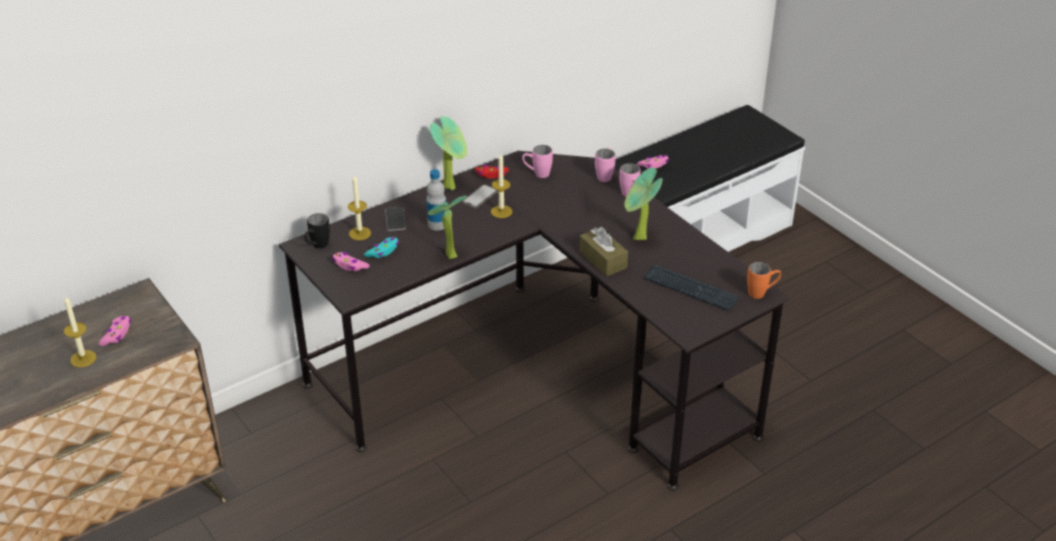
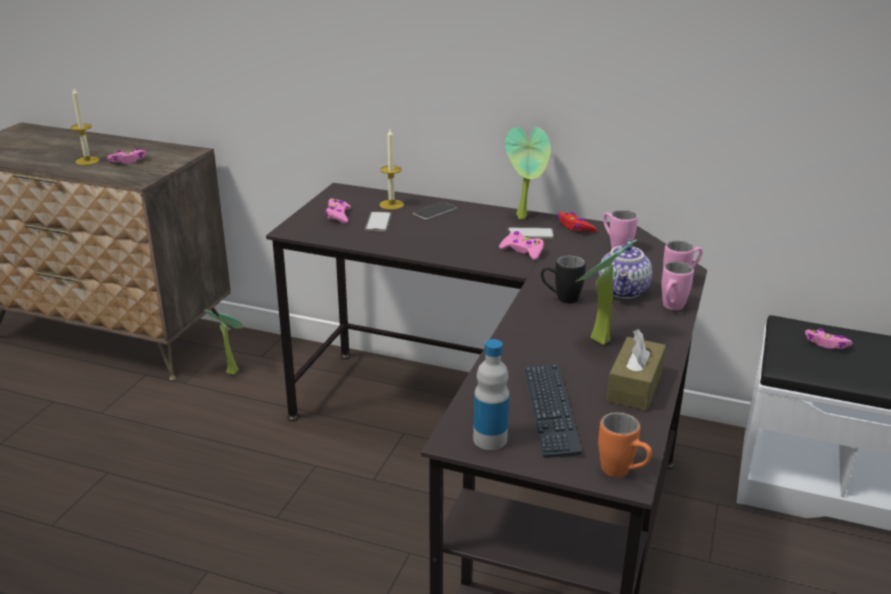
camera: 55 degrees right, 10 degrees down
(317, 247) = (348, 196): black mug -> black mug (560, 299)
(383, 251) = (378, 222): turquoise game controller -> phone
(437, 224) = (454, 230): bottle -> bottle (490, 439)
(448, 255) = (412, 250): potted plant -> potted plant (232, 370)
(501, 211) = (522, 251): candle -> pink game controller
(594, 200) = (624, 291): none -> teapot
(603, 260) = (524, 331): brown tissue box -> brown tissue box (634, 386)

